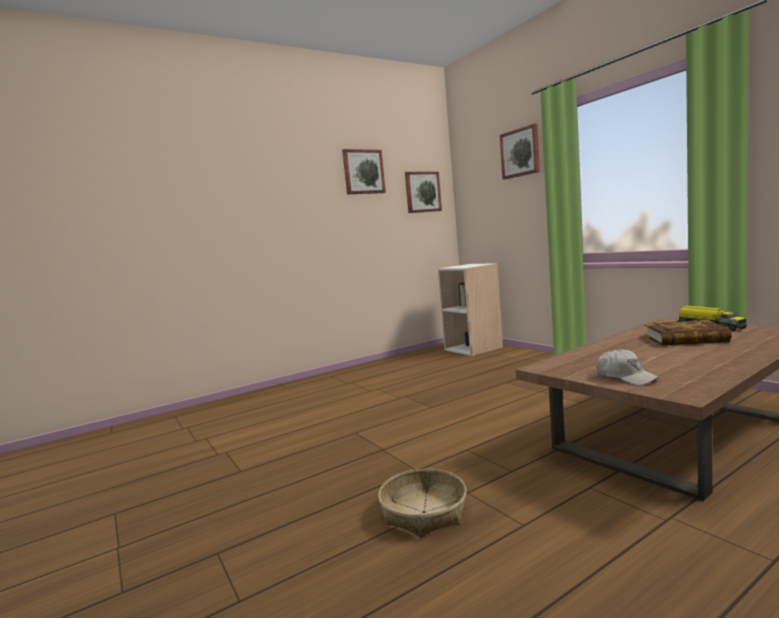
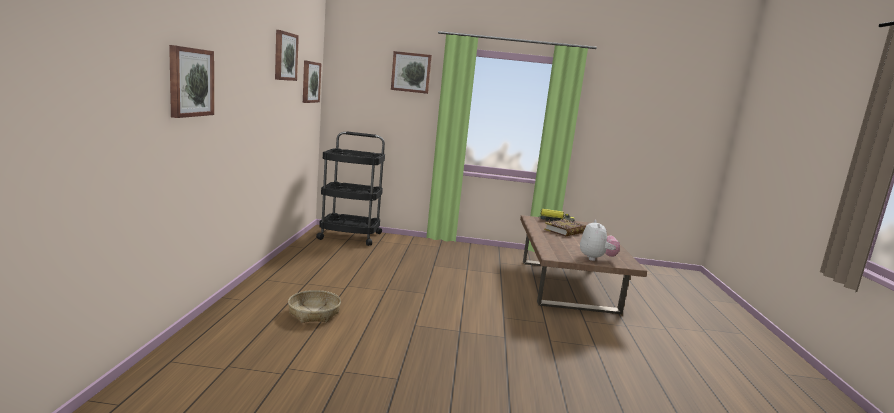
camera: 55 degrees left, 5 degrees up
(208, 205) = (190, 82): none -> picture
(424, 512) = (553, 357): basket -> basket (314, 313)
(473, 348) = (349, 236): bookcase -> black cart
(626, 377) = (596, 259): white cap -> plush toy

